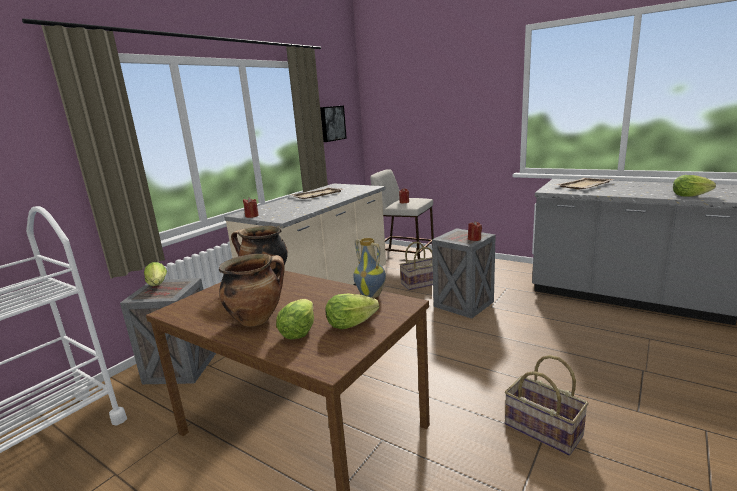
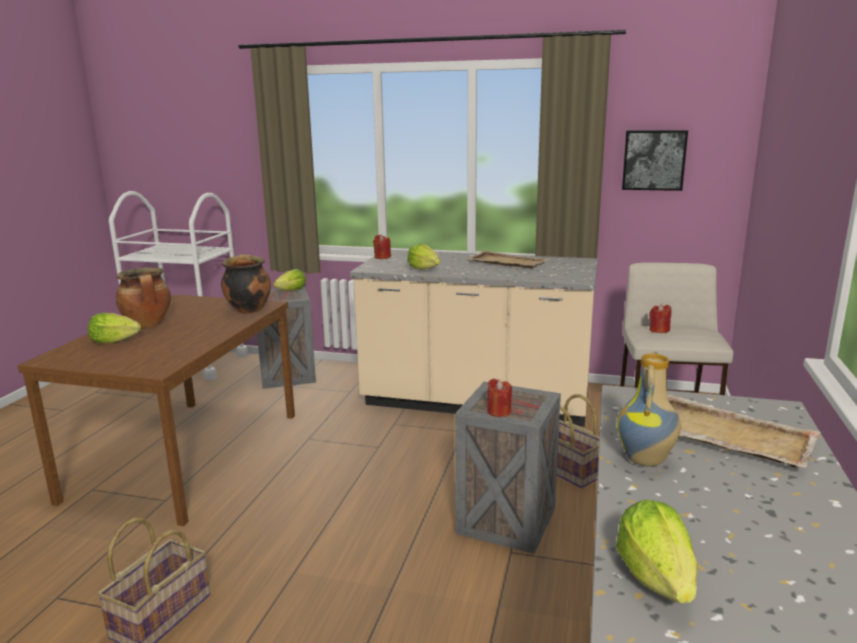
camera: 70 degrees right, 0 degrees up
(350, 324) = (119, 355): lettuce -> lettuce (424, 269)
(371, 295) = (186, 354): vase -> vase (647, 460)

